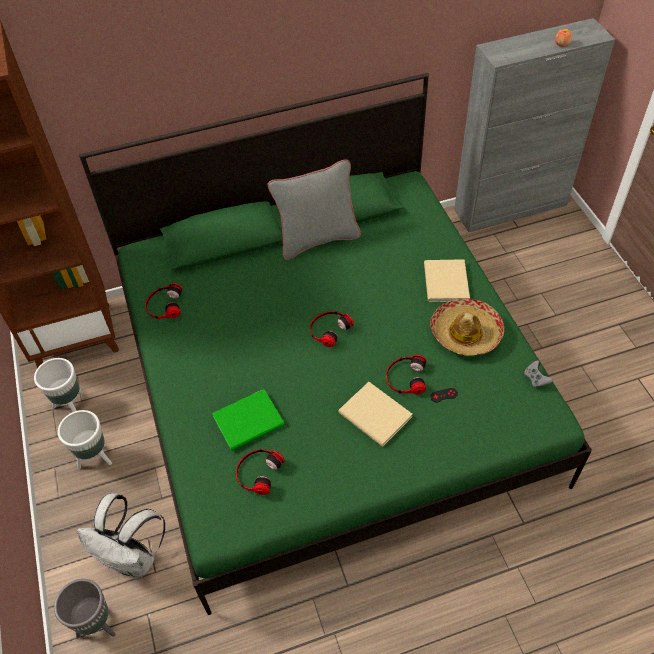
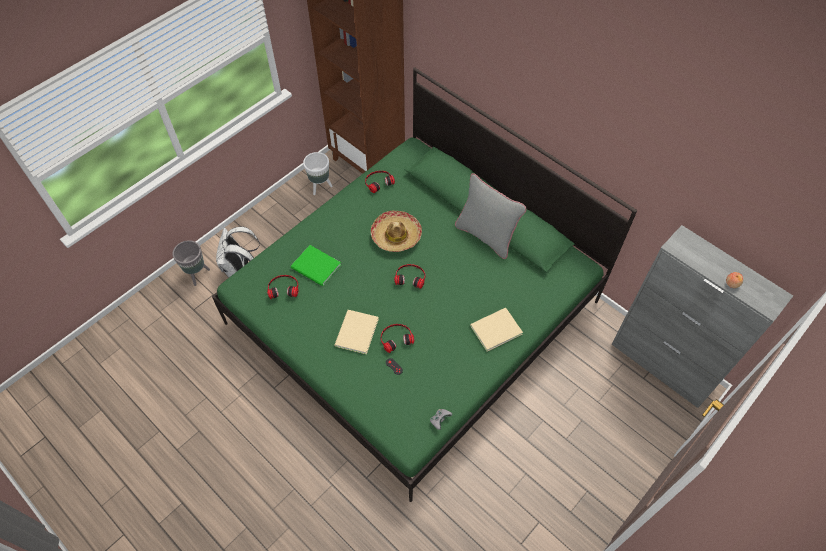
camera: 60 degrees right, 5 degrees up
(94, 457) = (293, 217): white planter -> none
(466, 333) = (455, 360): hat -> hat (396, 236)

